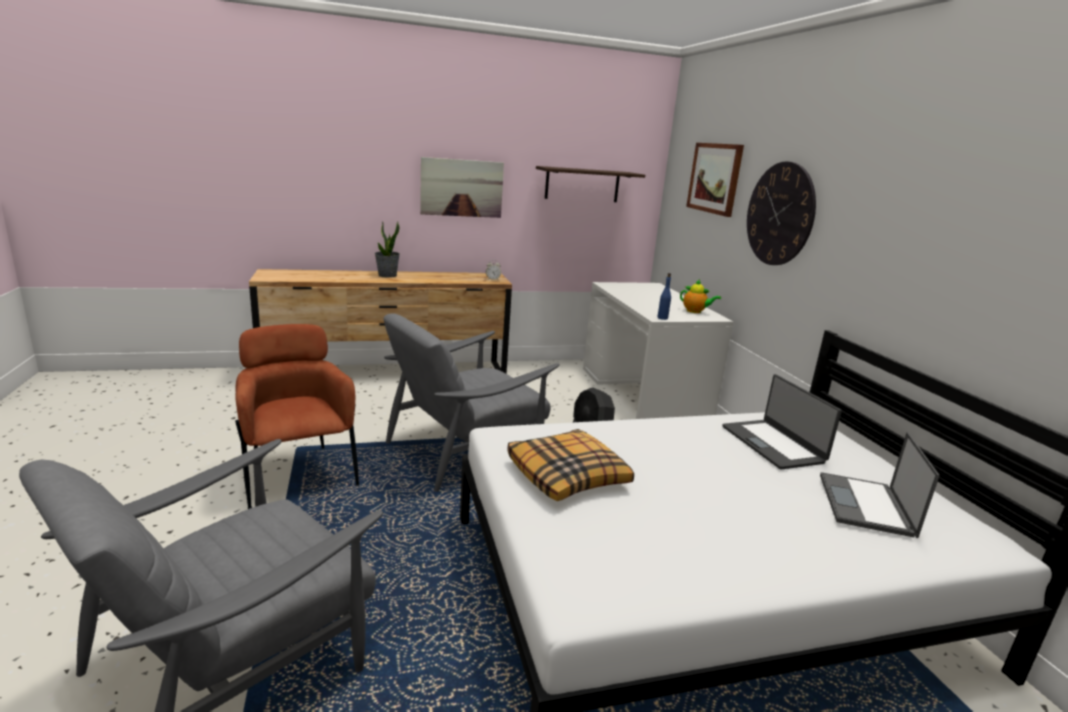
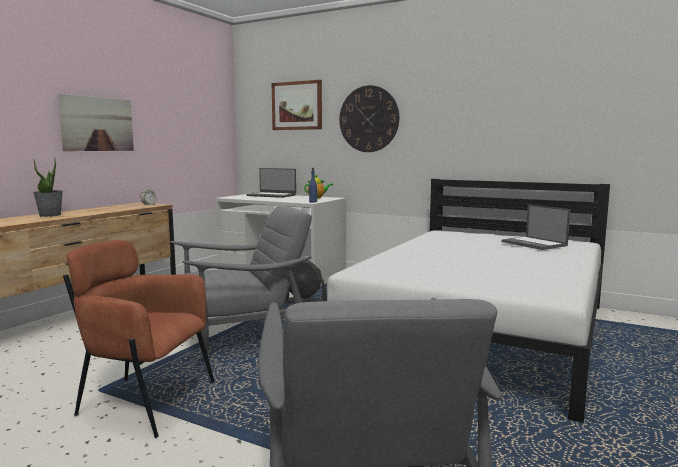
camera: 45 degrees left, 10 degrees down
(465, 450) = (242, 336): grey armchair -> grey armchair turned 120 degrees counterclockwise
(568, 476) = (431, 272): pillow -> none
(582, 184) = (187, 119): shelf -> none
(773, 444) = (459, 240): laptop -> laptop (271, 195)

